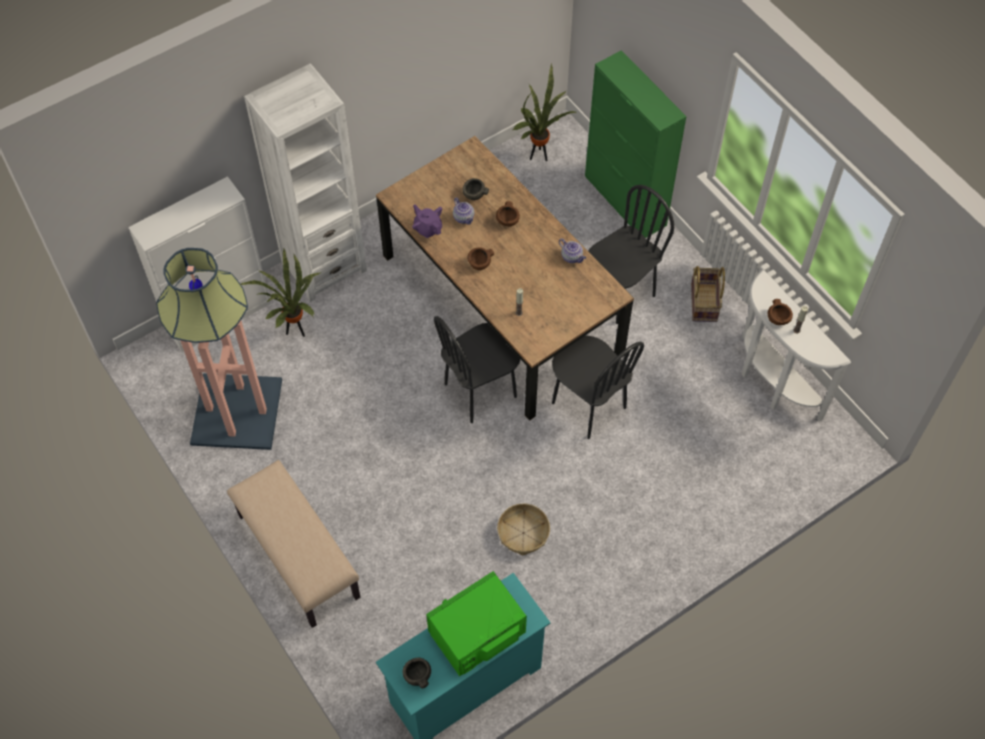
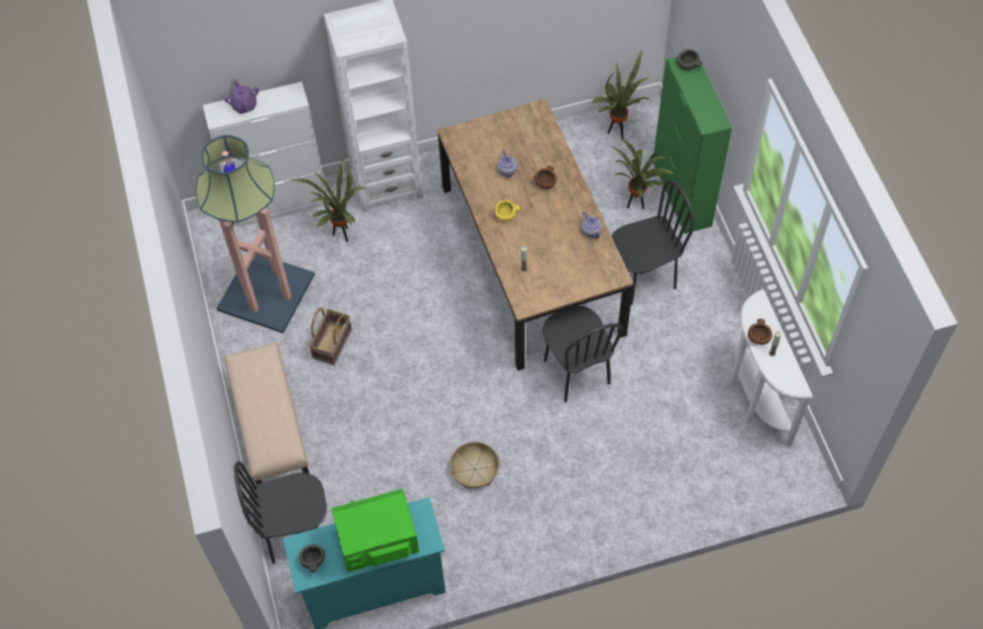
camera: 20 degrees right, 0 degrees up
(428, 228) = (471, 172): purple teapot -> purple teapot (244, 105)
(474, 195) = (524, 152): grey bowl -> grey bowl (687, 65)
(479, 264) = (505, 216): brown bowl -> yellow bowl
(480, 391) = (484, 332): black chair -> black chair (295, 533)
(585, 224) = (636, 205): none -> potted plant
(704, 303) = (720, 307): basket -> basket (333, 344)

